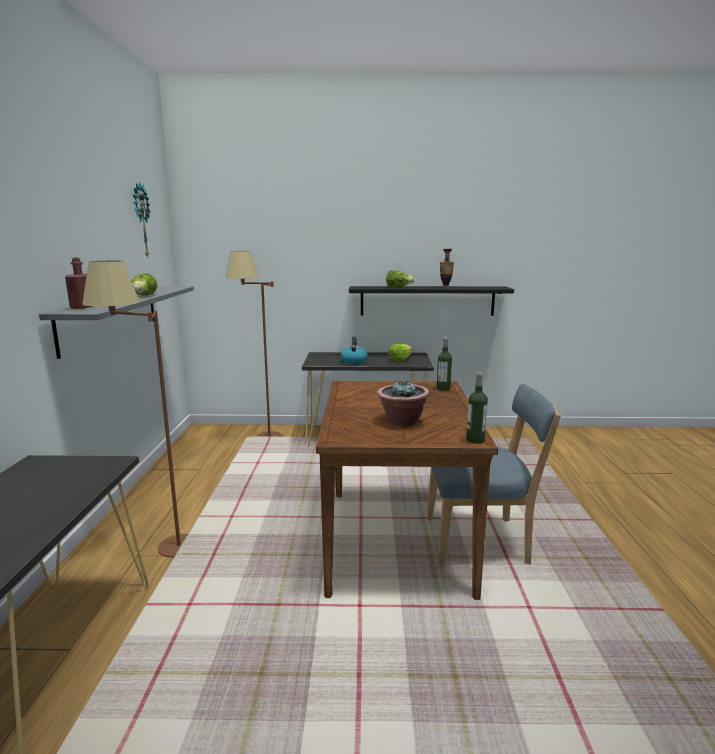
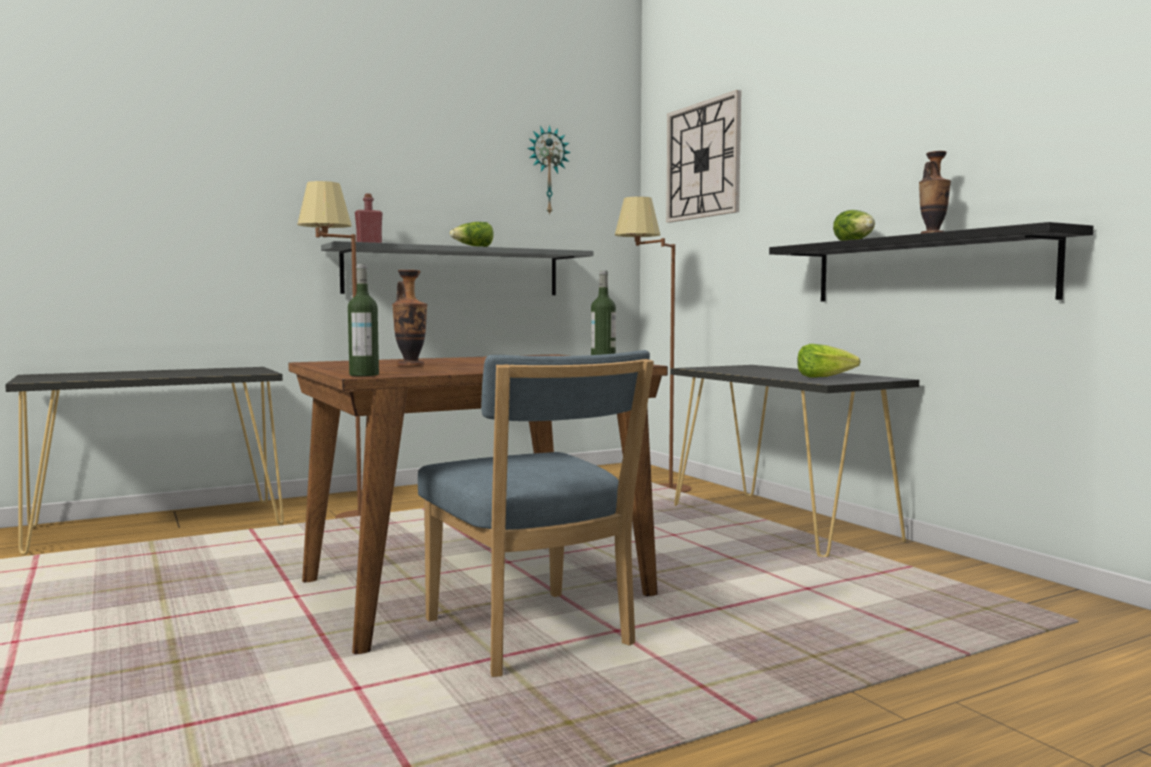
camera: 60 degrees right, 10 degrees down
(249, 220) = (703, 160): none -> wall clock
(354, 361) = (750, 372): kettle -> none
(402, 421) = (410, 365): potted plant -> vase

